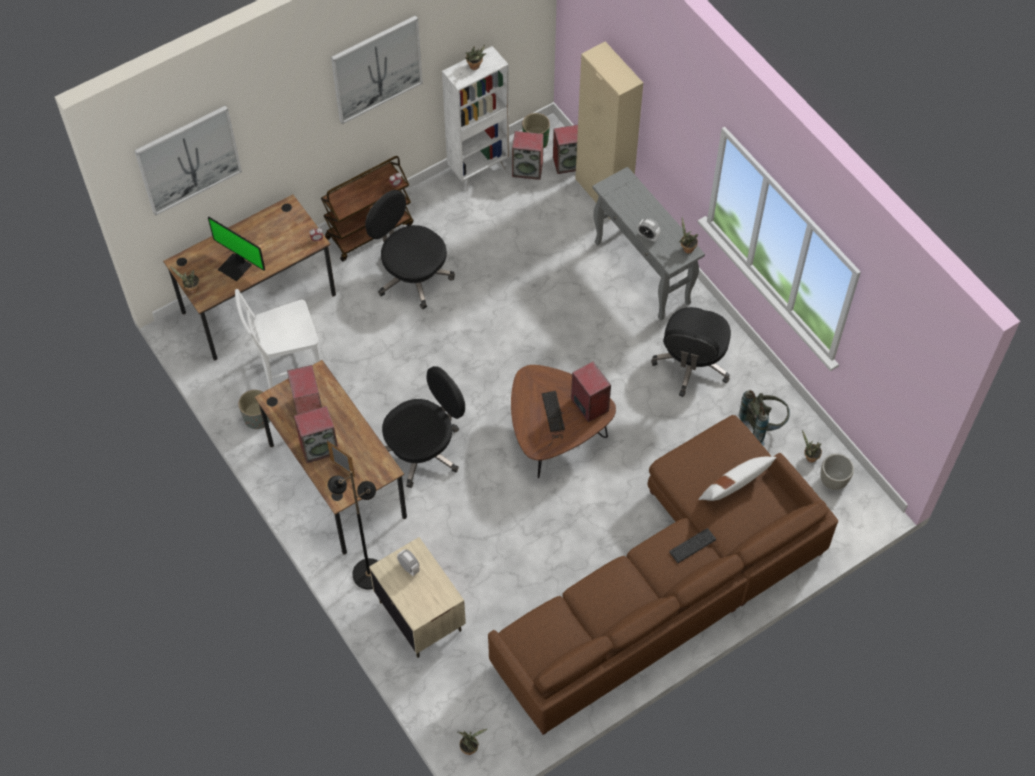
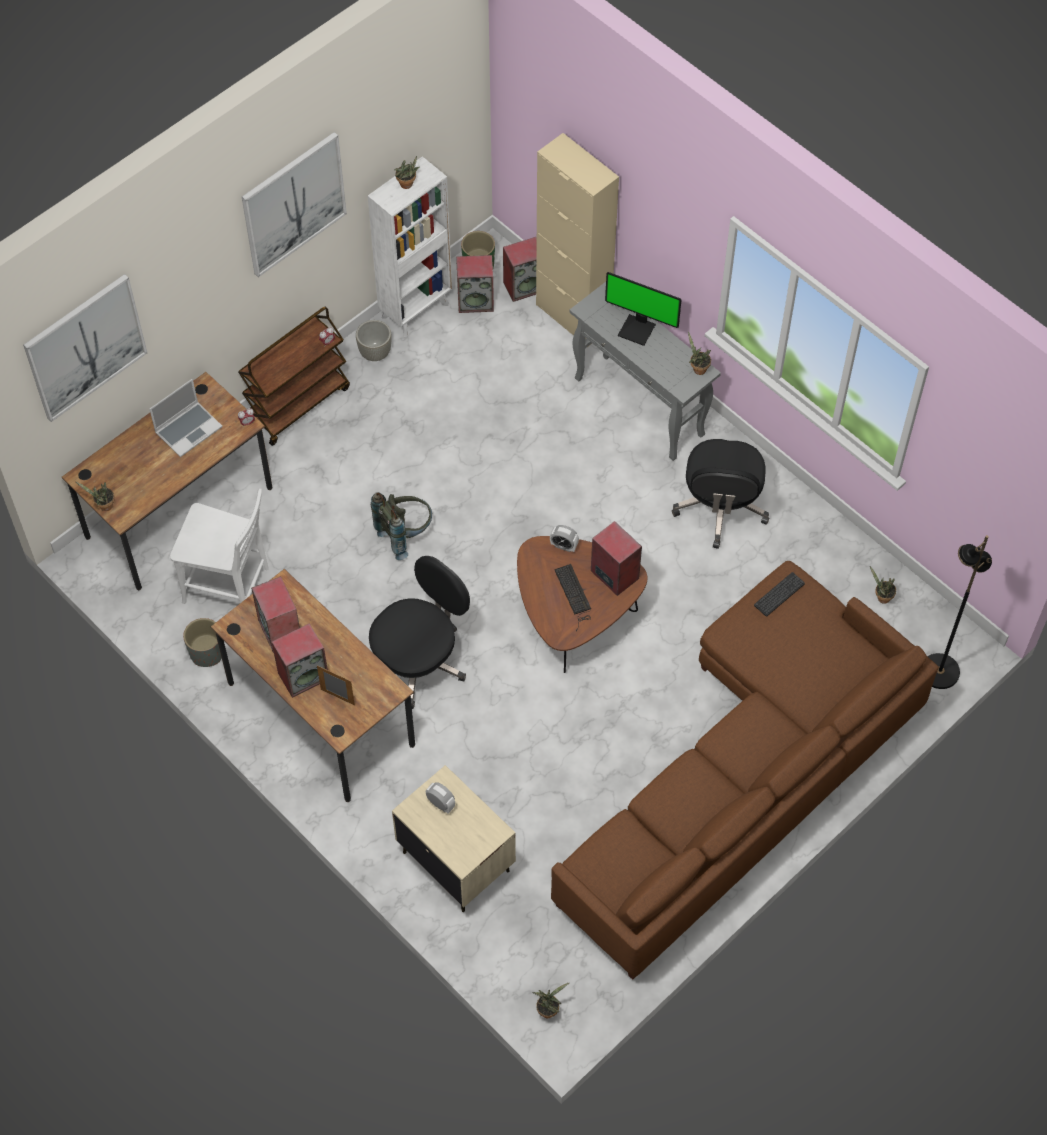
camera: 10 degrees left, 0 degrees up
(236, 266) = (154, 471): monitor -> monitor (638, 329)
(270, 238) = (188, 429): none -> laptop
(287, 368) = (231, 586): white chair -> white chair turned 135 degrees counterclockwise
(368, 573) = (382, 820): black floor lamp -> black floor lamp (938, 671)
(412, 275) = (361, 451): black office chair -> none
(648, 236) = (648, 361): alarm clock -> alarm clock (564, 546)
(692, 545) = (771, 724): keyboard -> keyboard (779, 594)
(735, 486) = (807, 645): white pillow -> none
(762, 426) = (819, 569): grey backpack -> grey backpack (405, 534)
(833, 481) = (915, 621): grey planter -> grey planter (375, 353)

